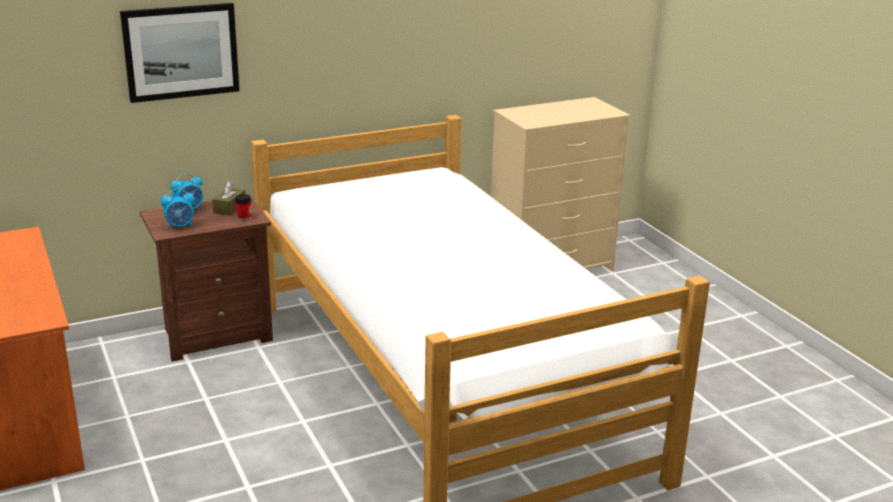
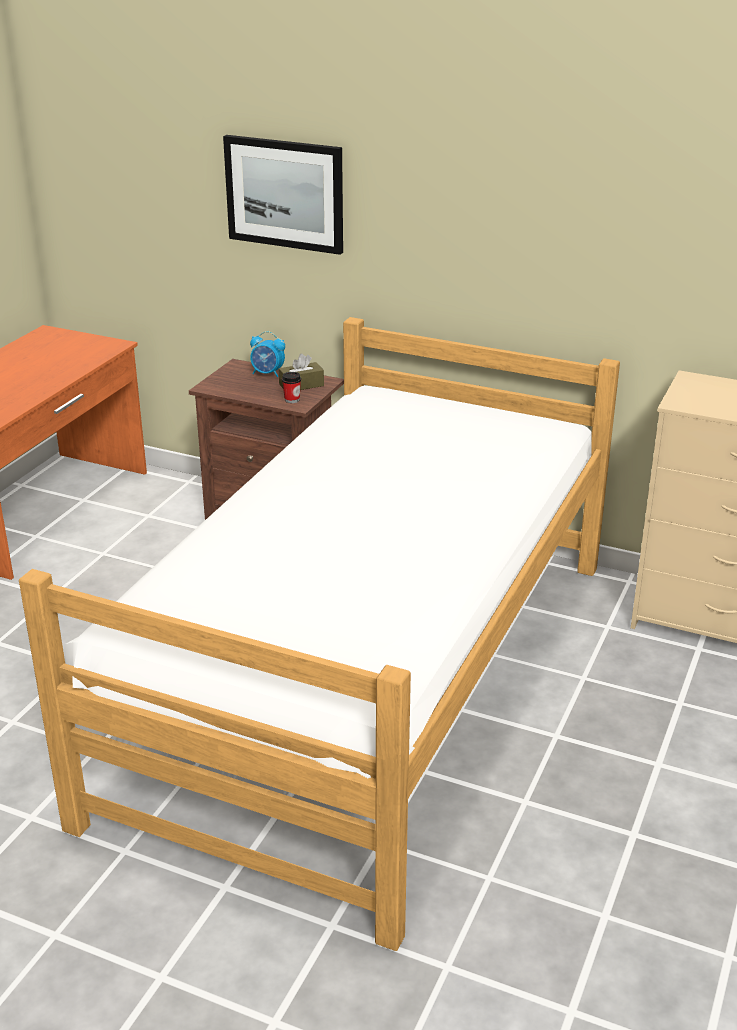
camera: 50 degrees right, 5 degrees up
(180, 227) = (229, 386): alarm clock -> none

